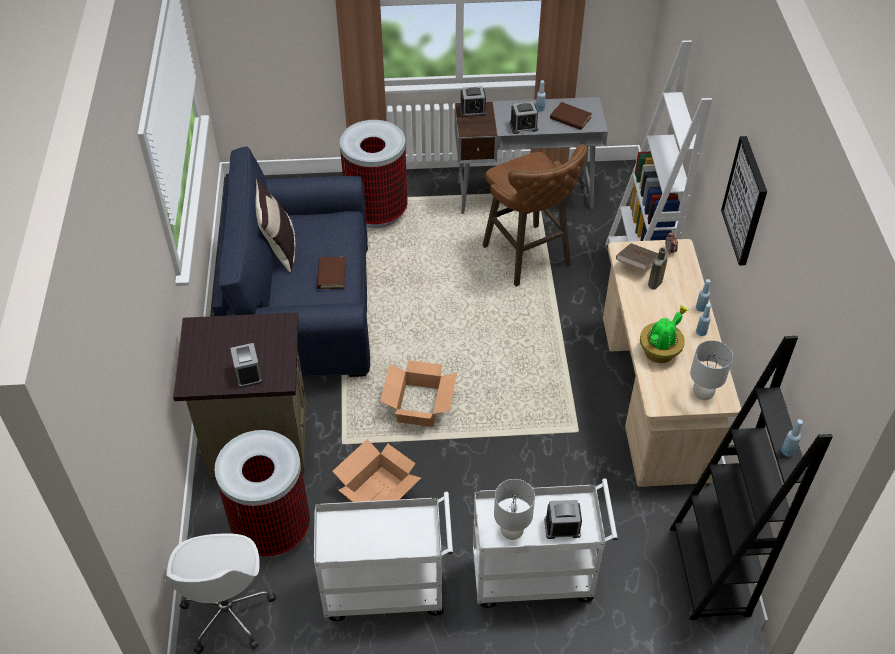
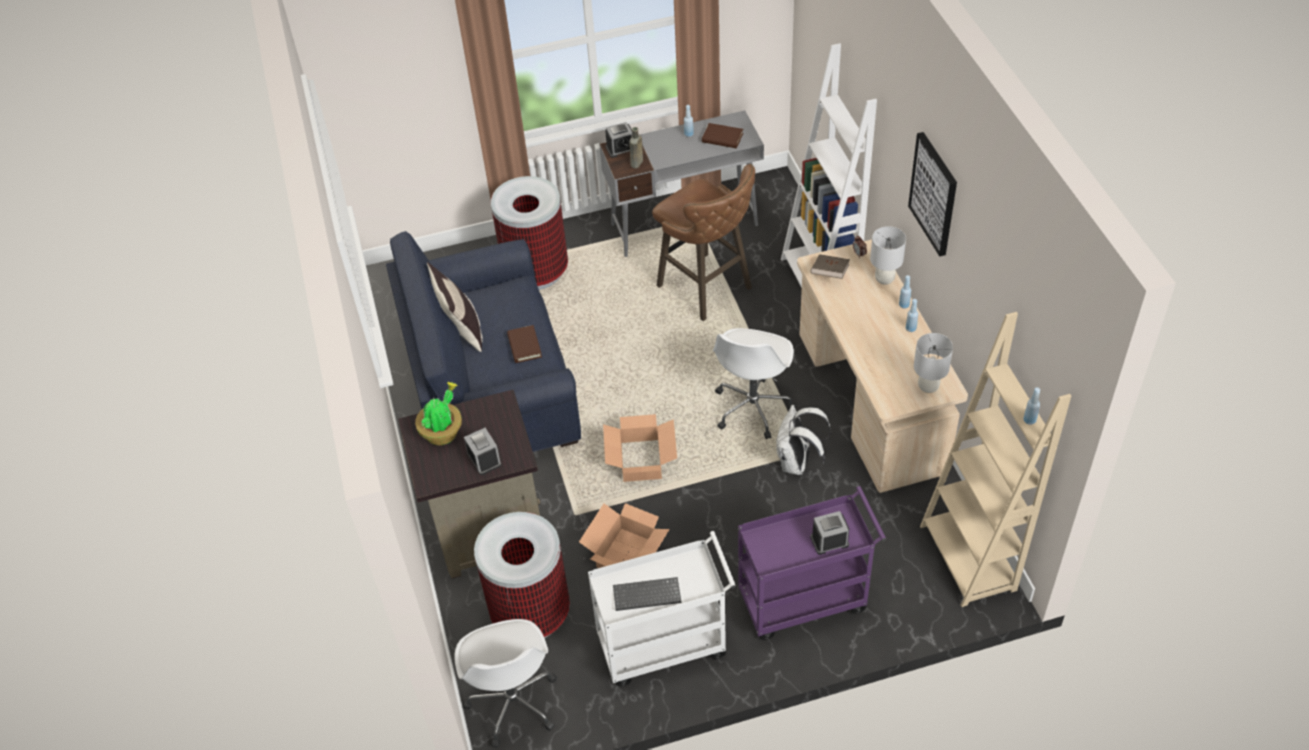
camera: 10 degrees left, 0 degrees up
(365, 542) = (646, 596): none -> keyboard
(512, 532) = (784, 556): grey table lamp -> grey table lamp (885, 280)
(523, 126) = (677, 155): alarm clock -> none
(535, 581) = (806, 604): white cart -> purple cart
(537, 380) = (752, 410): none -> white office chair
(566, 440) = (797, 463): none -> white backpack
(654, 284) = (853, 290): brown bottle -> brown bottle (636, 164)
(660, 351) = (877, 355): potted plant -> potted plant (443, 432)
(709, 571) = (968, 557): black bookcase -> beige bookcase

